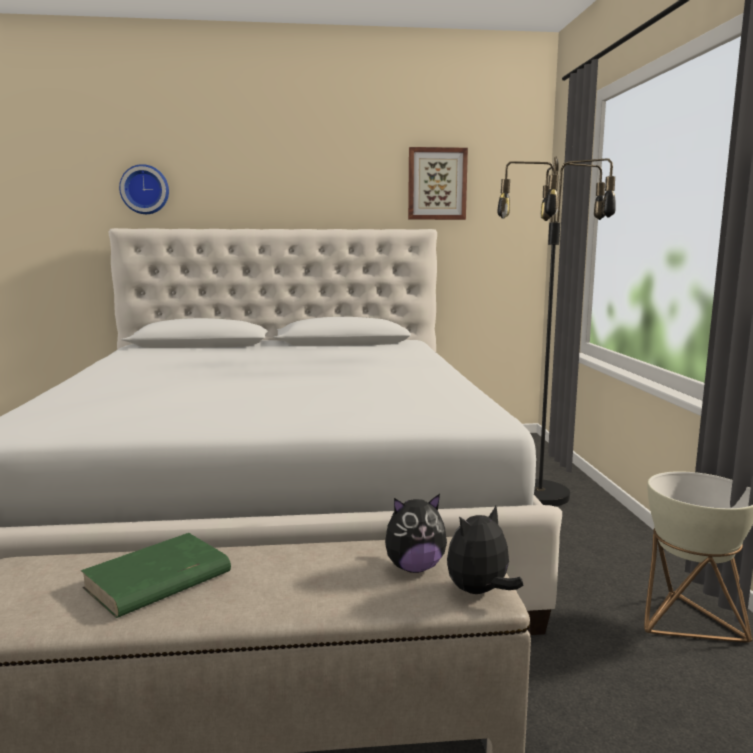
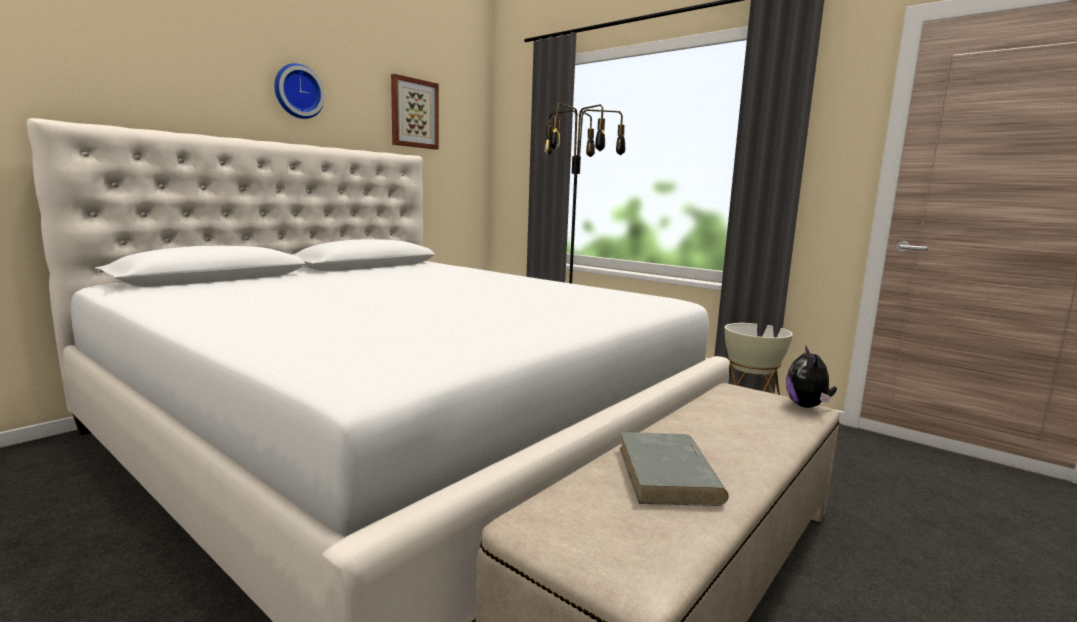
camera: 45 degrees left, 0 degrees up
(145, 189) = (79, 69): wall clock -> wall clock (297, 91)
(157, 581) = (668, 474): green book -> grey book
(414, 567) = (754, 406): plush toy -> none

